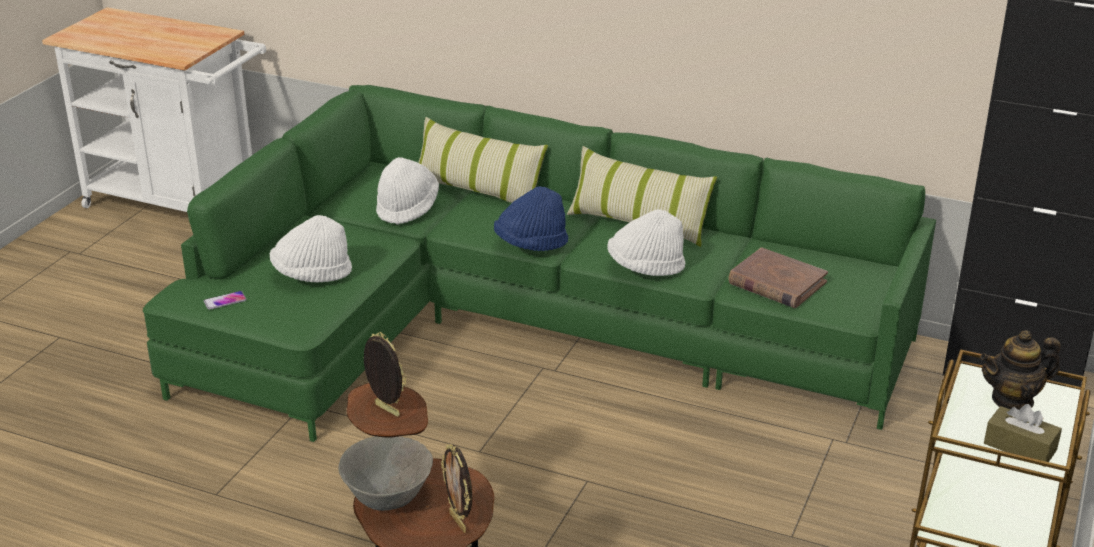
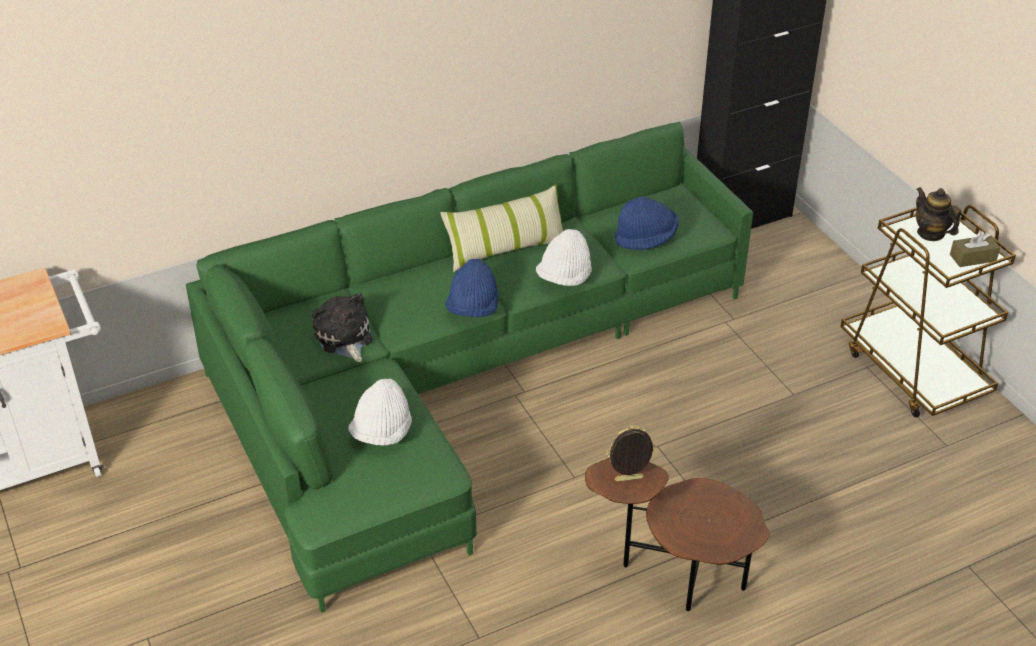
camera: 50 degrees left, 10 degrees up
(225, 301) = (364, 496): phone -> none
(387, 498) = (683, 534): grey bowl -> none
(407, 208) = (344, 338): white hat -> plush toy
(459, 522) = (739, 514): picture frame -> none
(478, 191) = (365, 292): pillow -> none
(776, 283) = (646, 238): brown book -> blue hat
(1012, 400) = (931, 233): teapot -> teapot turned 120 degrees clockwise

